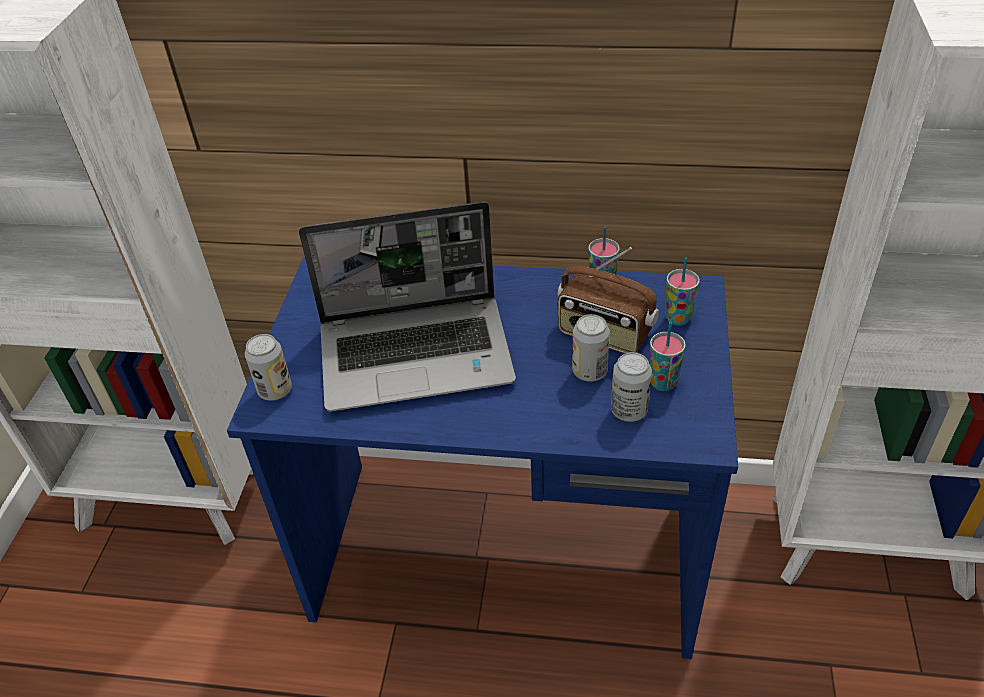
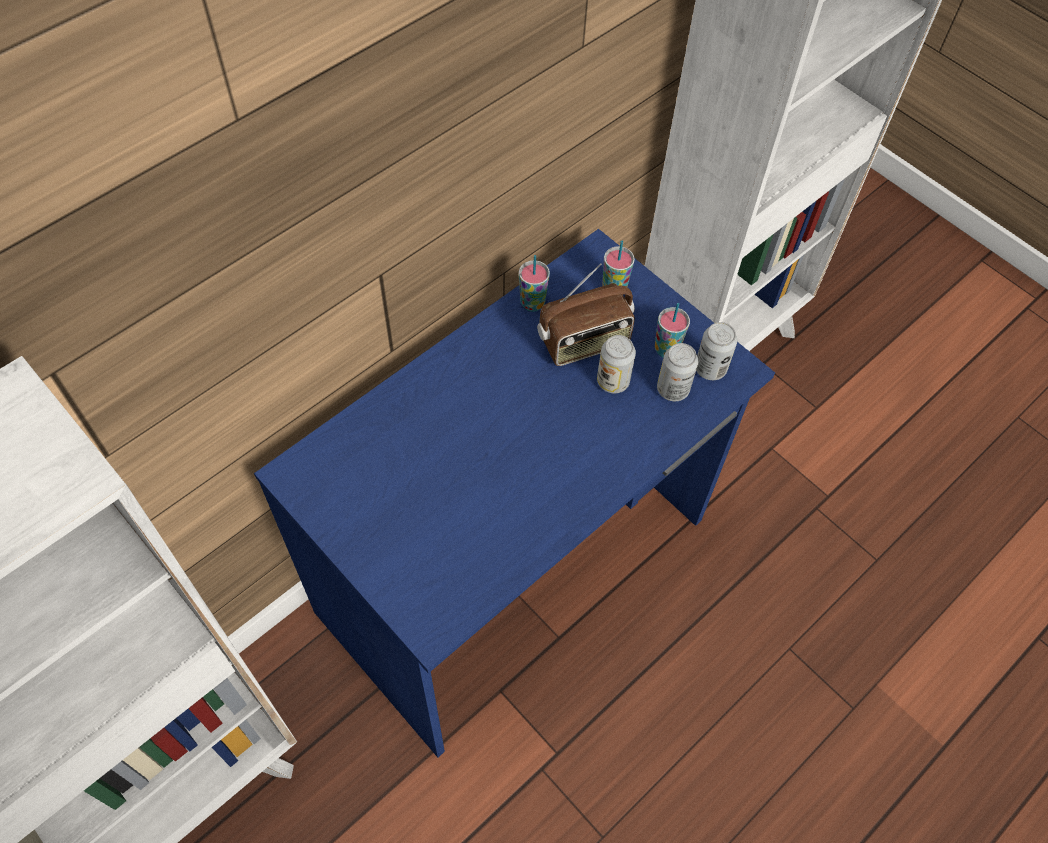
camera: 55 degrees left, 15 degrees up
(275, 390) = (416, 603): can -> can (710, 368)
(418, 353) = (479, 473): laptop -> none

